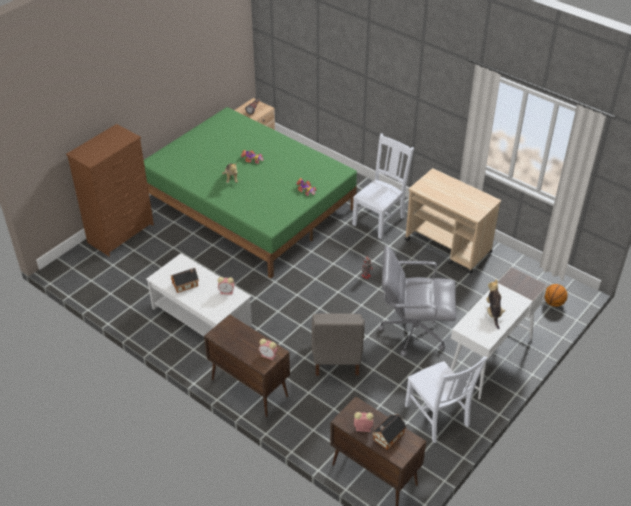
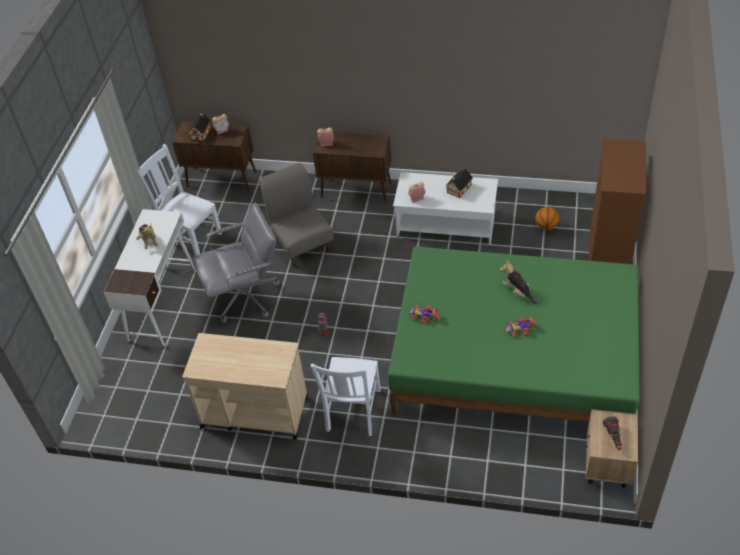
camera: 155 degrees right, 5 degrees up
(553, 303) = (112, 393): basketball -> basketball (546, 226)

